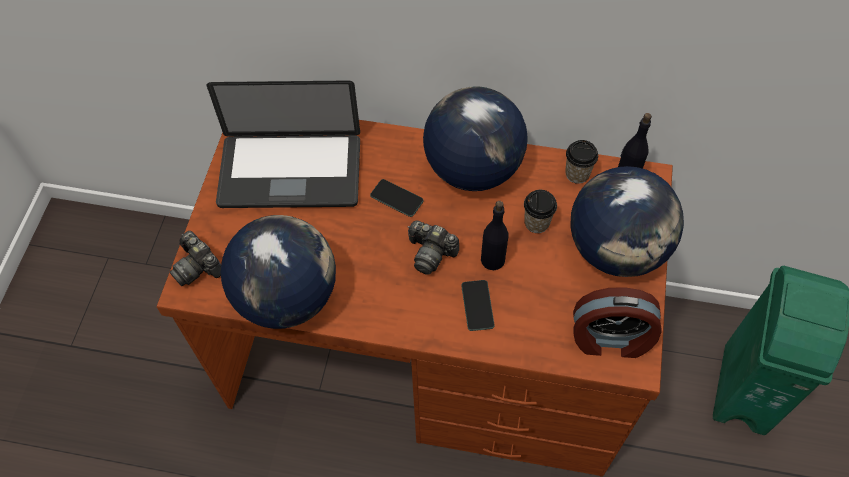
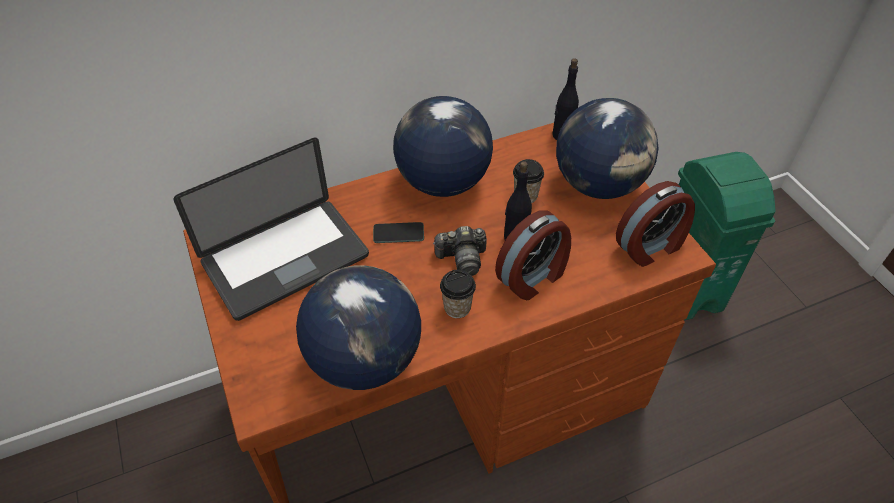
camera: 35 degrees left, 10 degrees down
(198, 266) = (255, 382): camera -> none
(477, 305) = (533, 277): phone -> alarm clock
(577, 174) = (525, 149): cup -> cup (457, 307)

